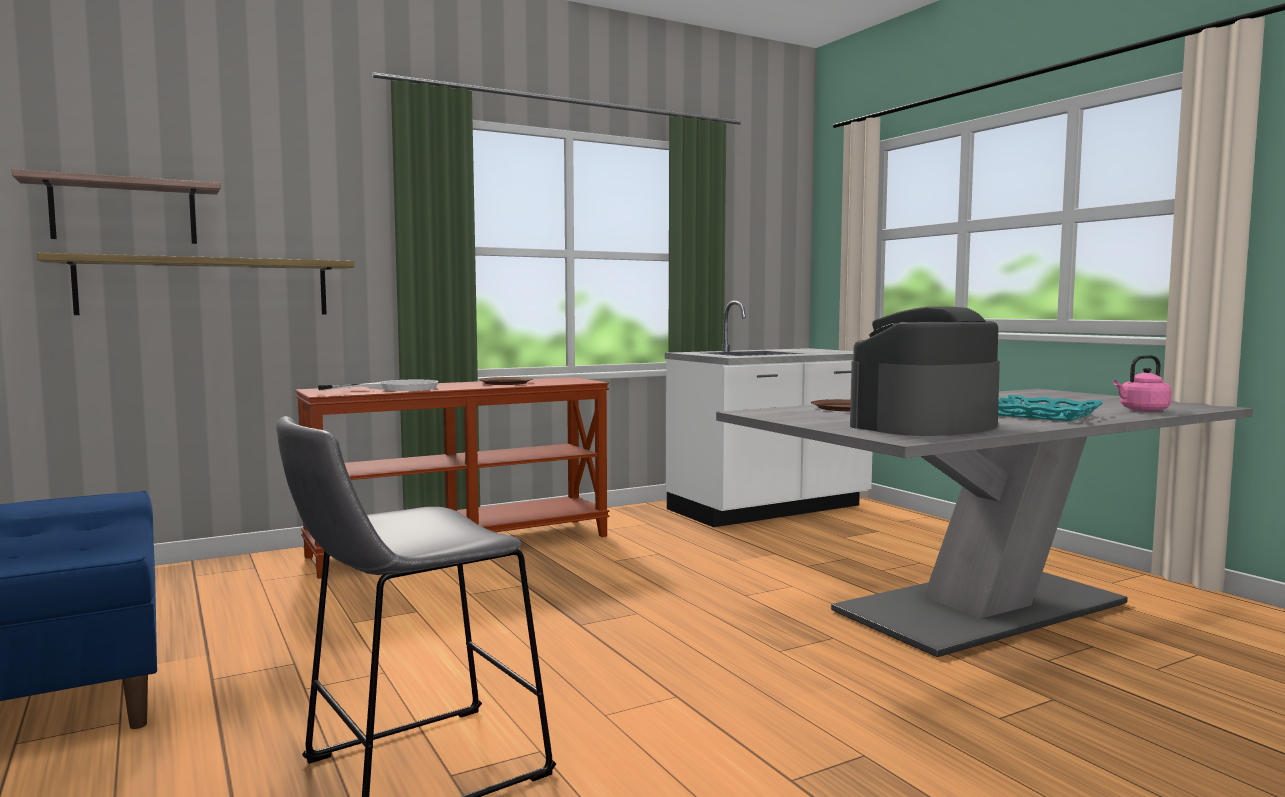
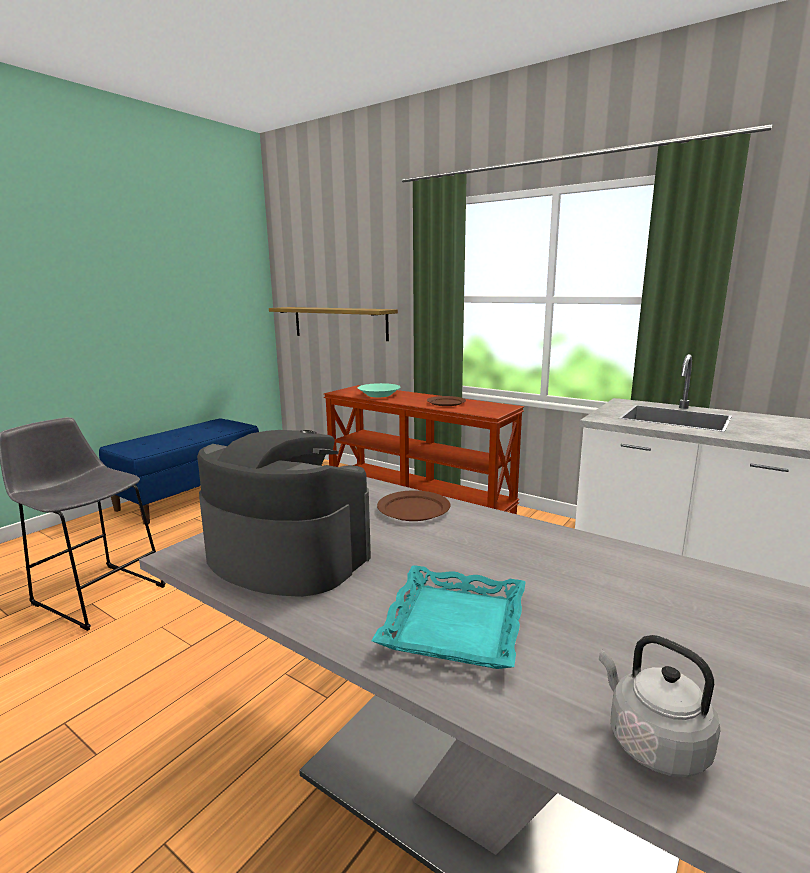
camera: 65 degrees right, 10 degrees up
(124, 212) = (311, 284): shelf -> none
(396, 388) = (379, 395): white frying pan -> turquoise bowl
(1142, 410) = (652, 742): pink kettle -> grey kettle

